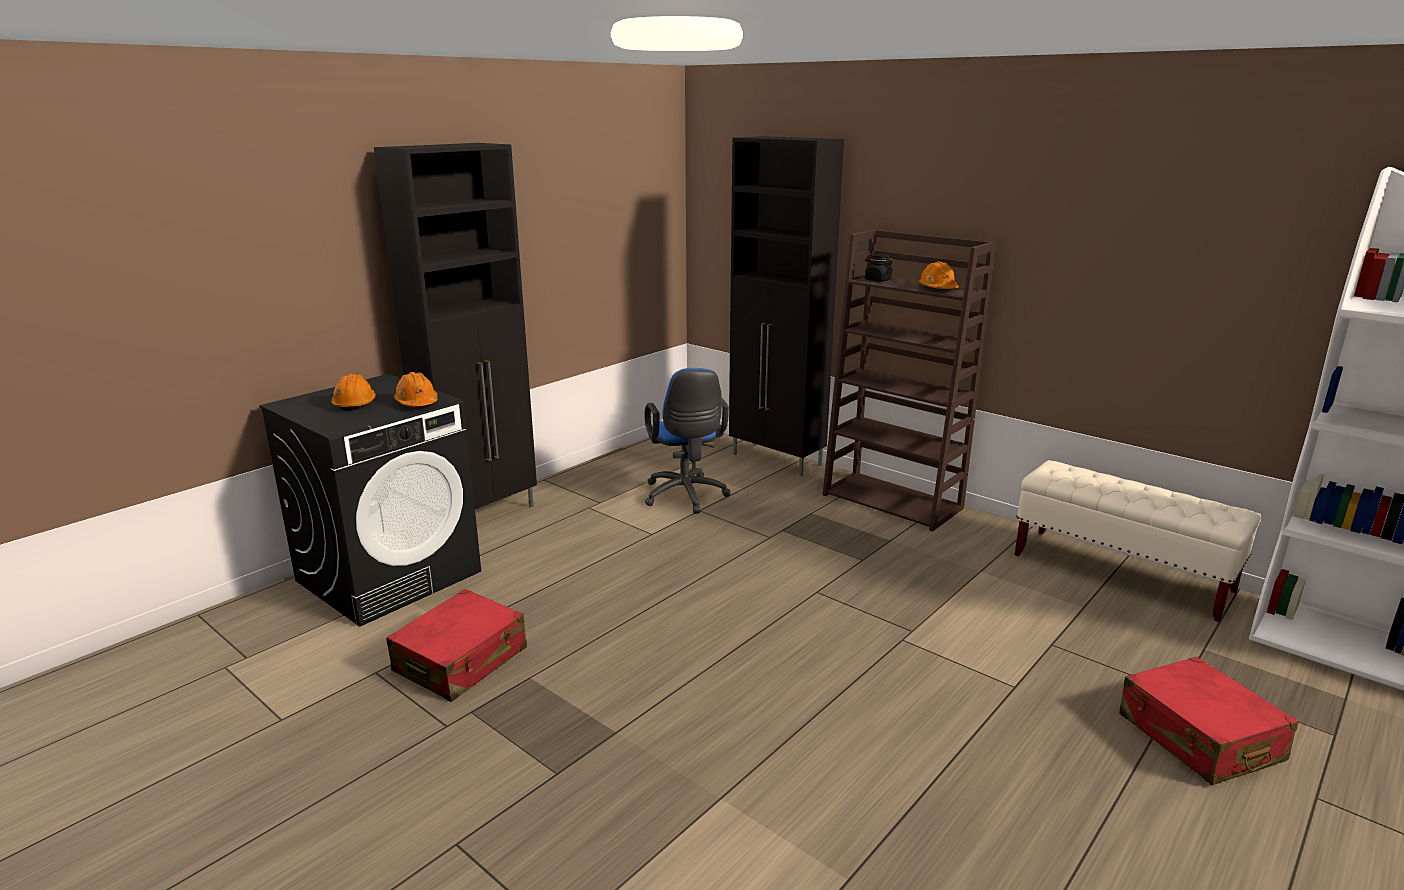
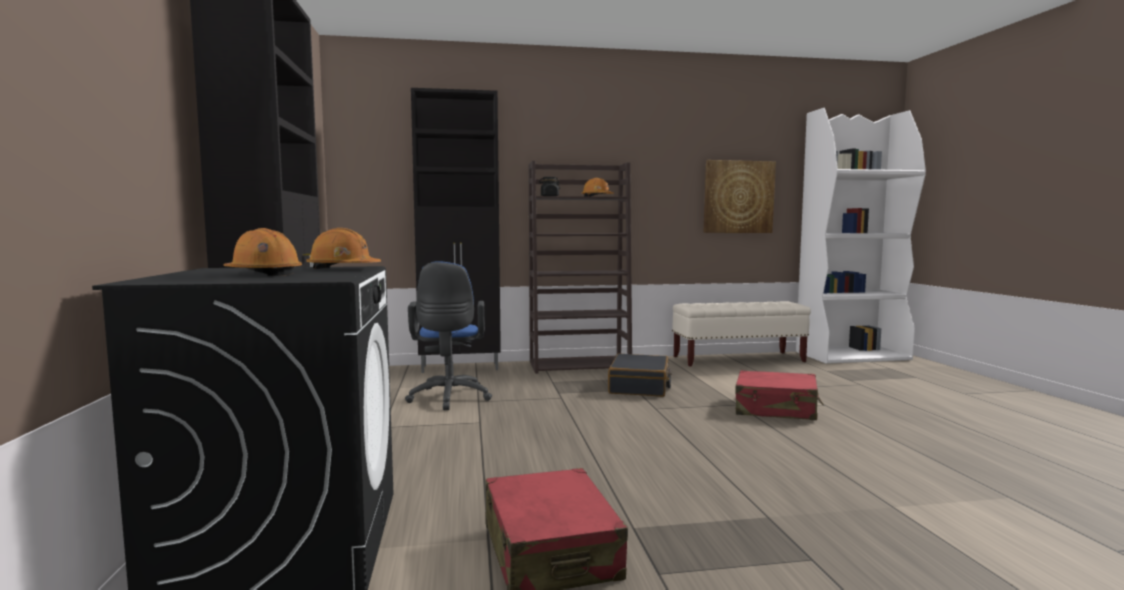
camera: 50 degrees left, 15 degrees down
(686, 497) = (449, 399): blue office chair -> blue office chair turned 60 degrees clockwise
(876, 558) = (640, 386): none -> black suitcase
(1198, 314) = (738, 197): none -> picture
(1199, 738) = (903, 393): red suitcase -> red suitcase (776, 409)

